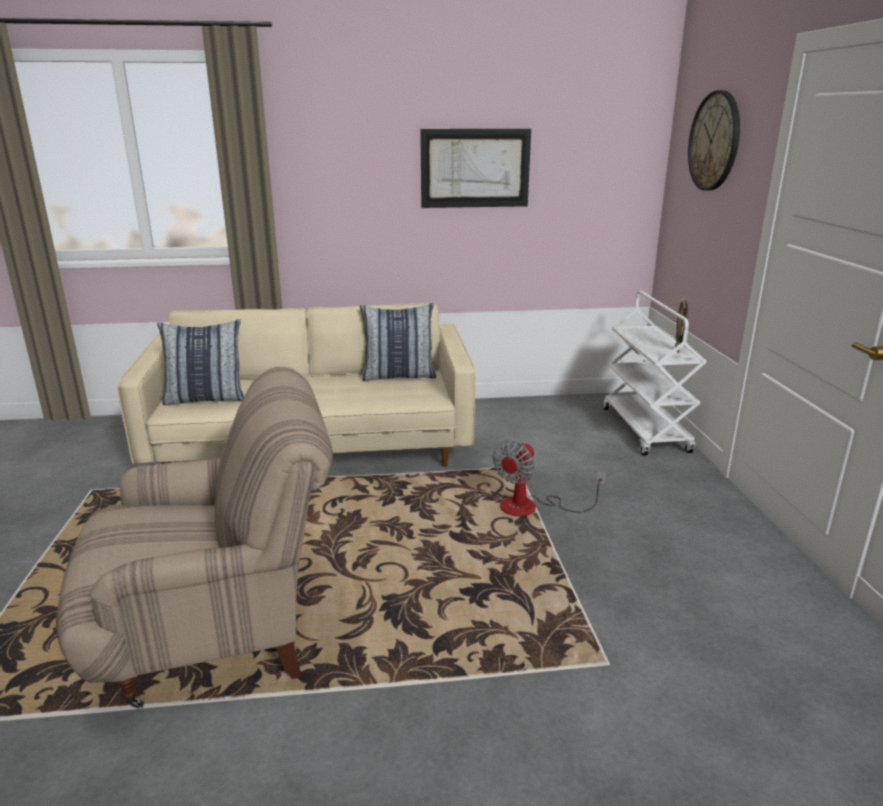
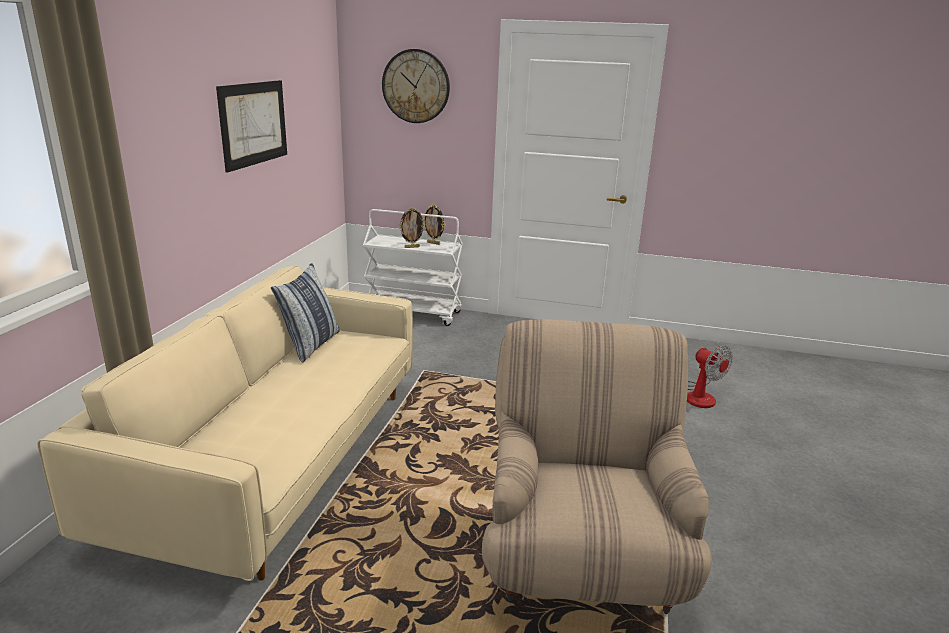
camera: 70 degrees left, 0 degrees up
(206, 398) = (245, 457): pillow -> none
(531, 507) = (487, 382): fan -> fan (700, 395)
(642, 344) = (412, 247): none -> picture frame

